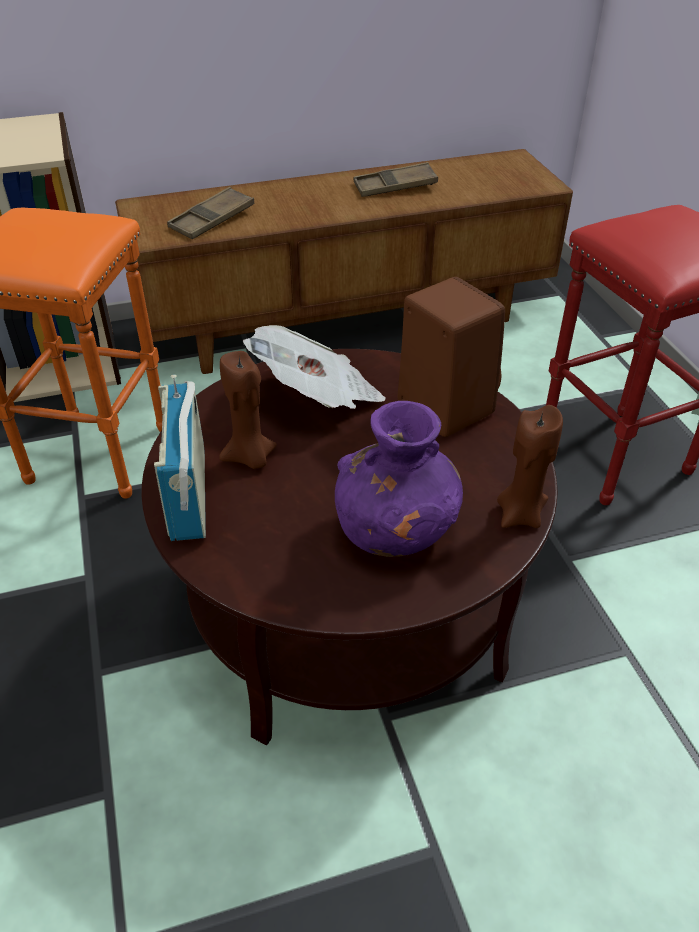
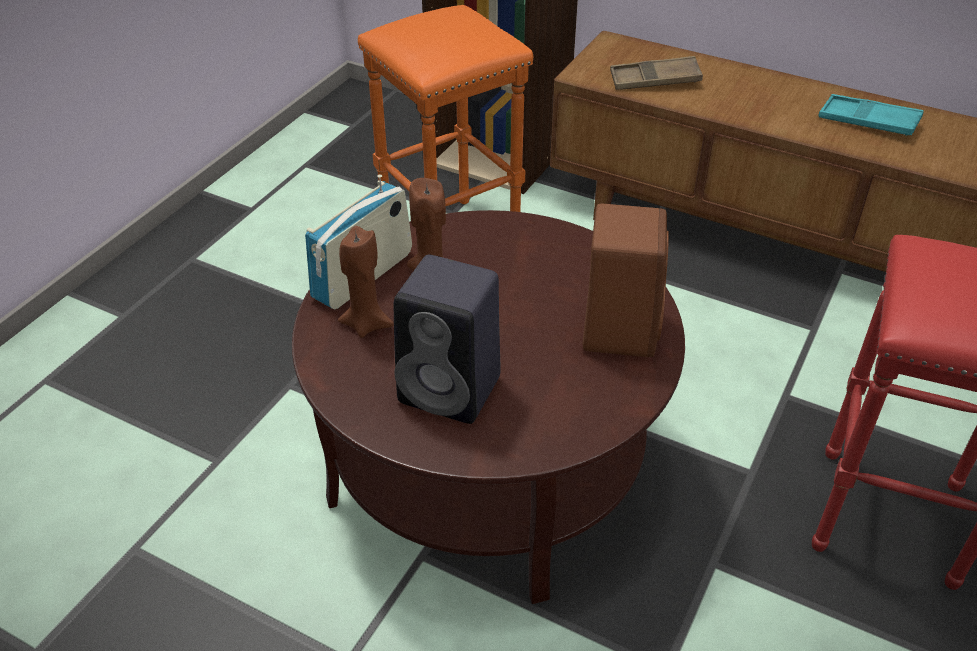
camera: 45 degrees right, 0 degrees up
(318, 397) = (535, 263): newspaper -> none
(395, 186) = (868, 121): brown tray -> turquoise tray
(396, 532) = (453, 390): purple vase -> black speaker
(520, 514) = (557, 442): brown candle -> brown candle (366, 324)

